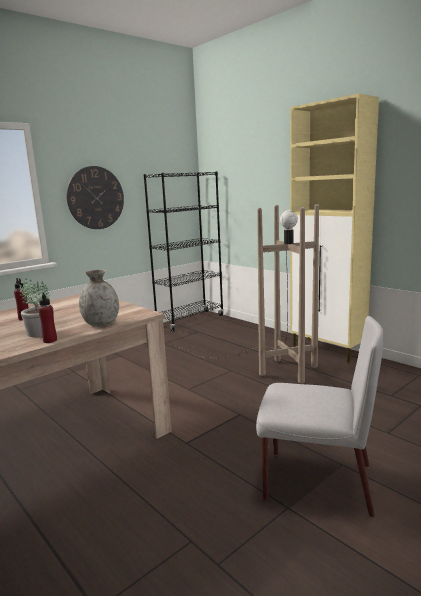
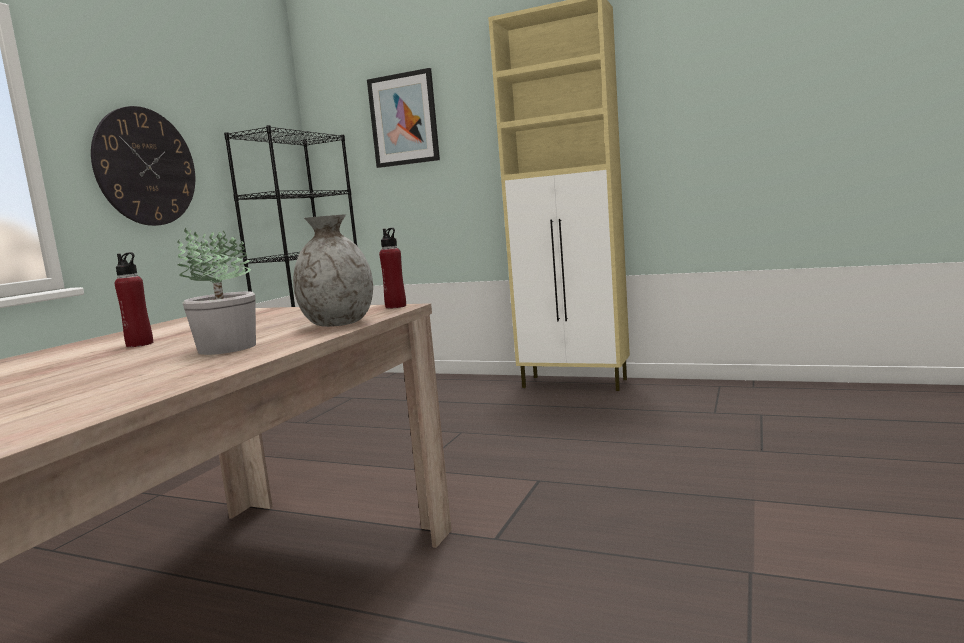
camera: 25 degrees left, 5 degrees down
(50, 340) = (276, 350): red bottle -> red bottle (396, 306)
(247, 361) = (474, 417): brown floor lamp -> none
(249, 164) = (404, 119): none -> picture
(316, 482) = (747, 529): grey chair -> none

